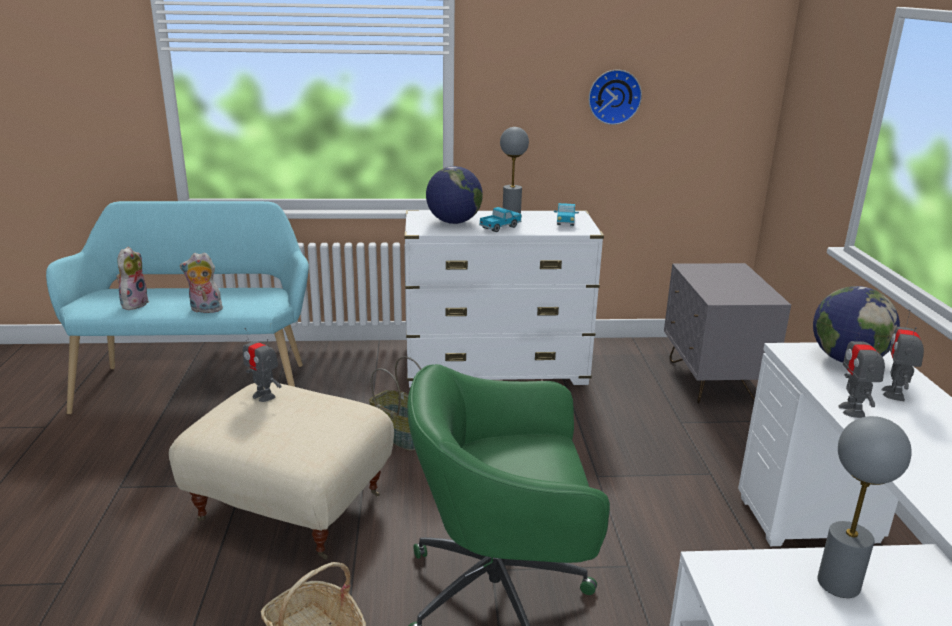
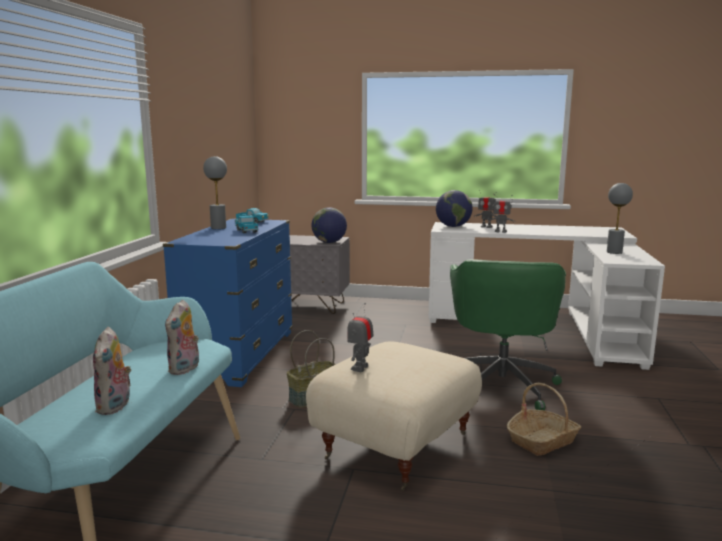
camera: 75 degrees left, 10 degrees down
(134, 303) = (115, 406): plush toy -> plush toy turned 120 degrees counterclockwise
(264, 396) = (360, 368): toy robot -> toy robot turned 150 degrees clockwise
(454, 222) = (218, 237): globe -> globe (329, 242)
(496, 369) = (239, 356): white dresser -> blue dresser
(614, 96) = (212, 136): wall clock -> none

